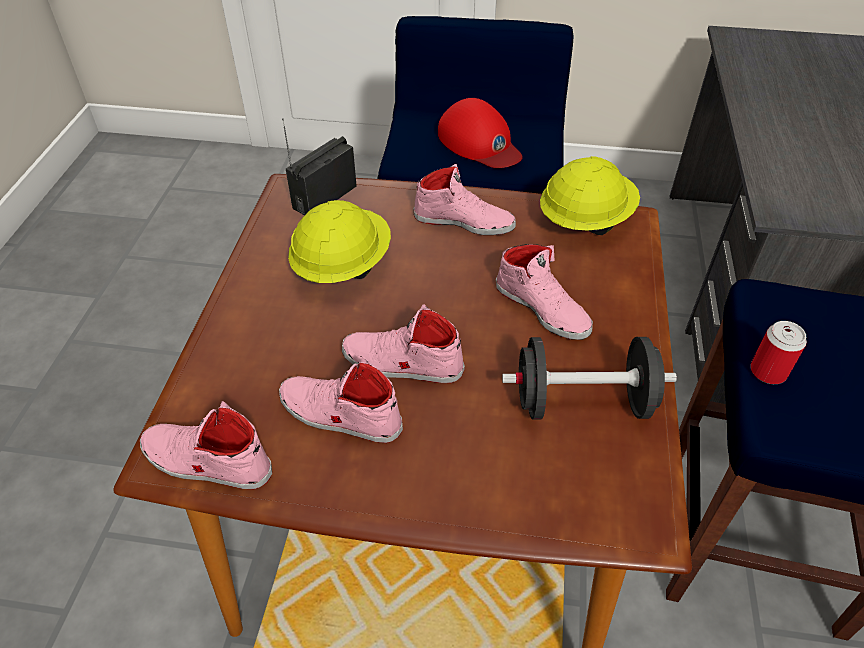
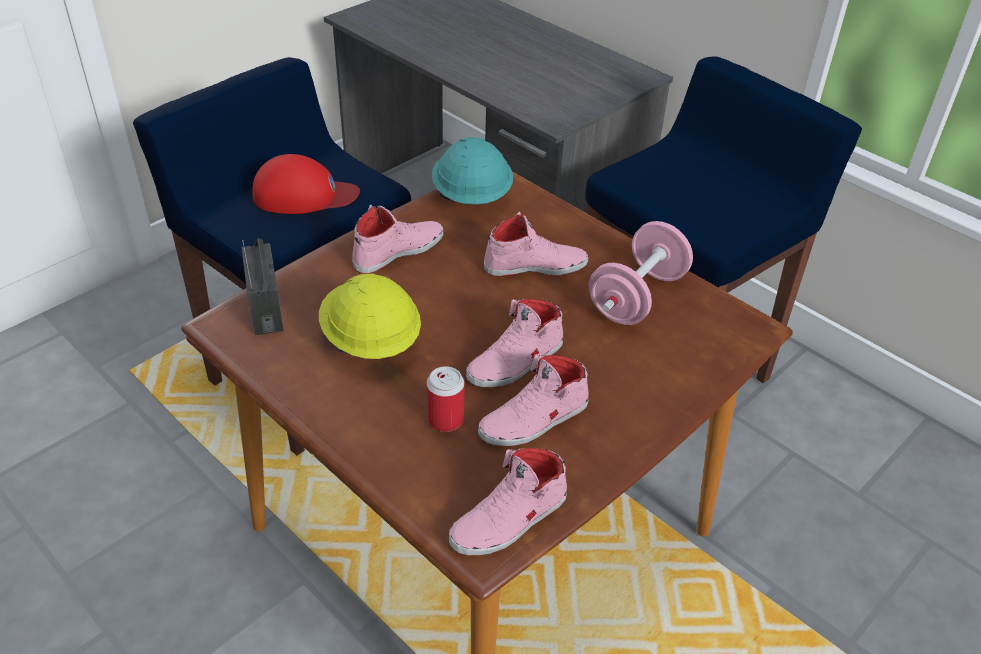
camera: 55 degrees left, 5 degrees down
(582, 402) = (637, 297): black dumbbell -> pink dumbbell
(585, 221) = (471, 197): yellow hard hat -> turquoise hard hat
(768, 371) = (677, 214): can -> can (445, 419)

